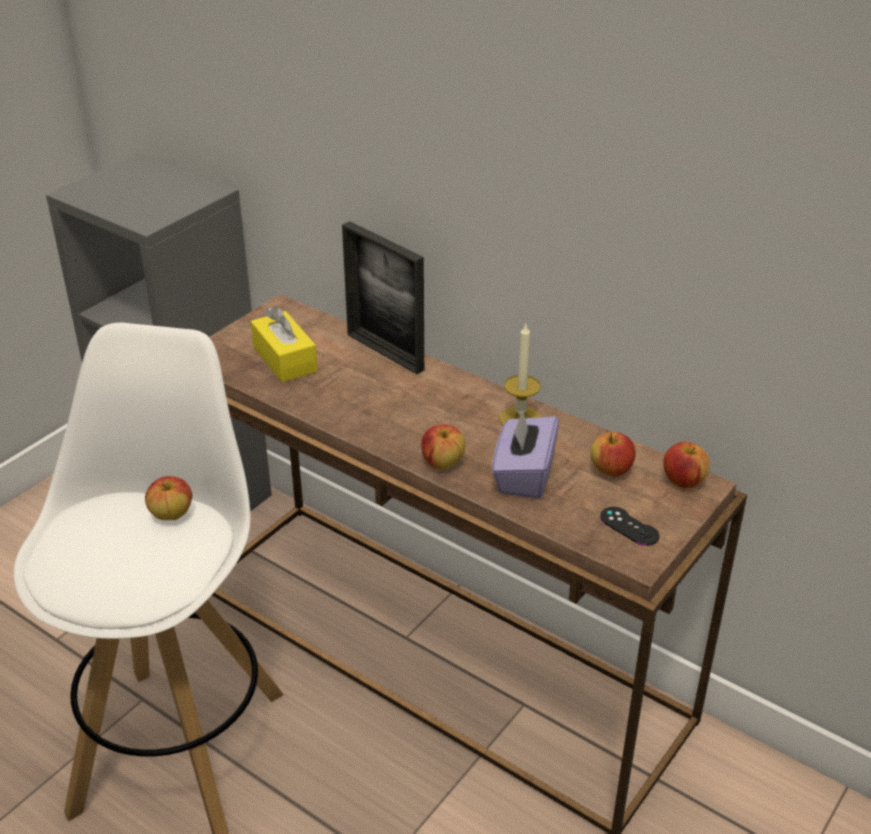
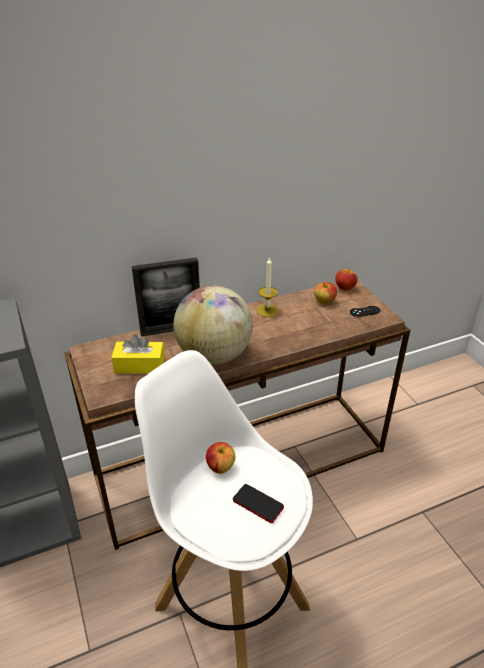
camera: 60 degrees left, 0 degrees up
(120, 568) = (258, 504): none -> phone
(358, 410) = (214, 355): none -> globe
(442, 463) = (282, 344): apple -> none
(523, 475) = (309, 324): purple tissue box -> none

